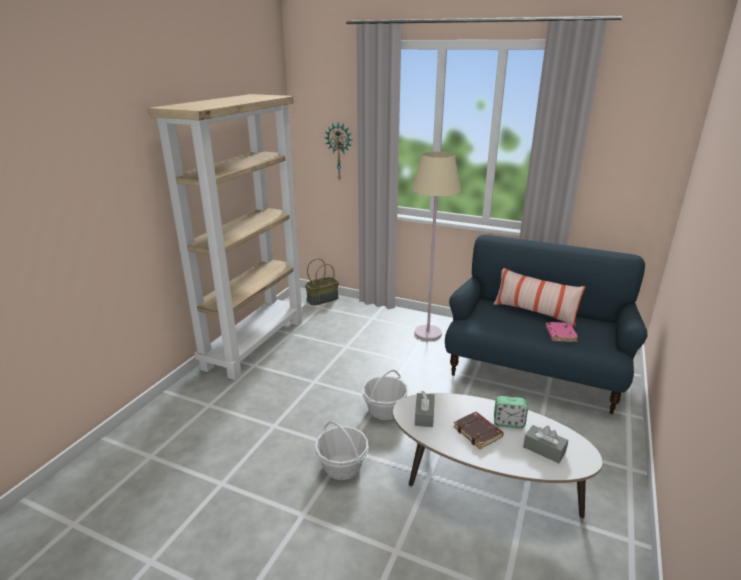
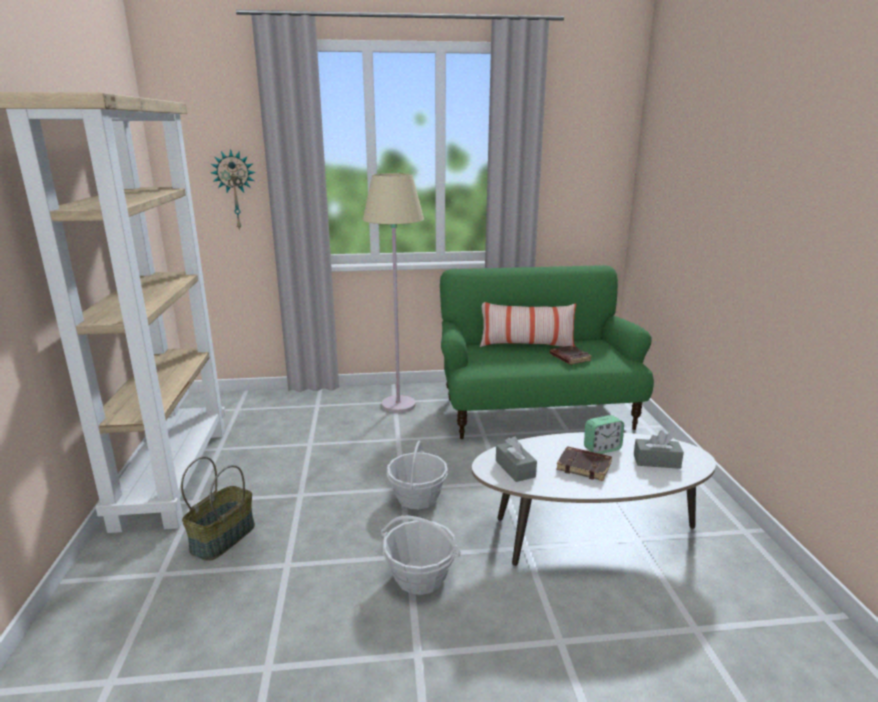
camera: 30 degrees left, 5 degrees down
(322, 299) = (233, 399): basket -> basket (223, 538)
(533, 370) = (536, 412): blue sofa -> green sofa
(560, 334) = (569, 358): pink book -> brown book

